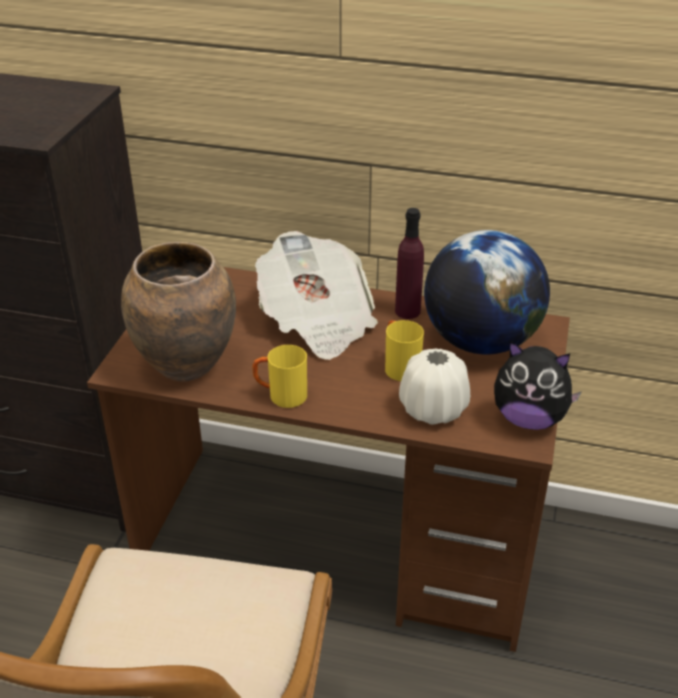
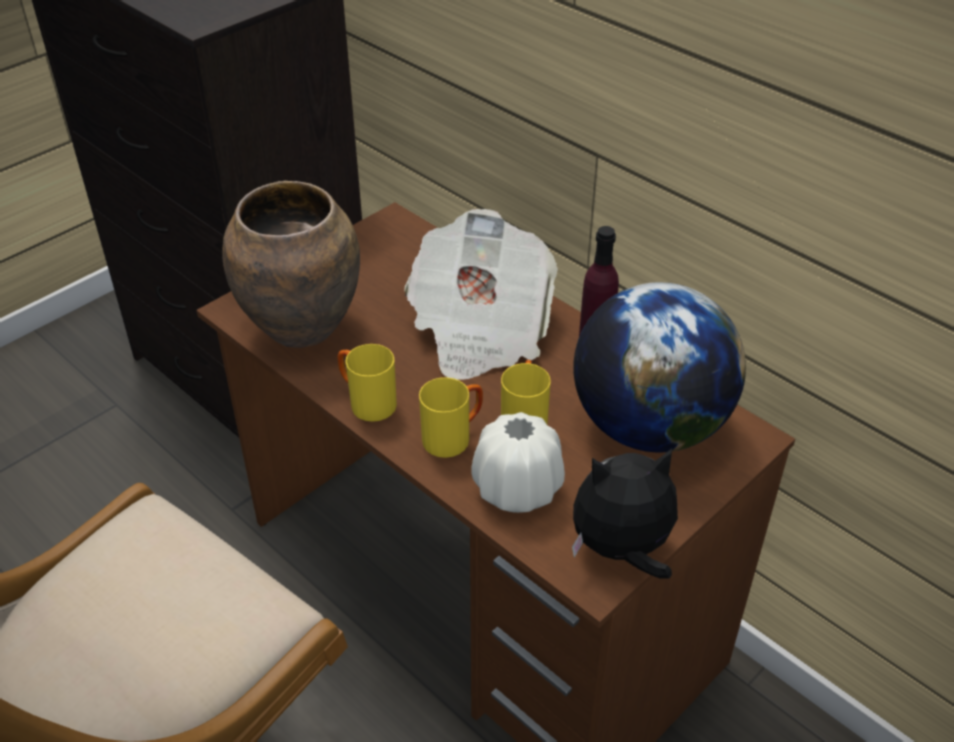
camera: 30 degrees right, 5 degrees up
(362, 394) = (453, 437): none -> yellow mug
(529, 419) = (622, 550): plush toy -> plush toy turned 120 degrees clockwise

